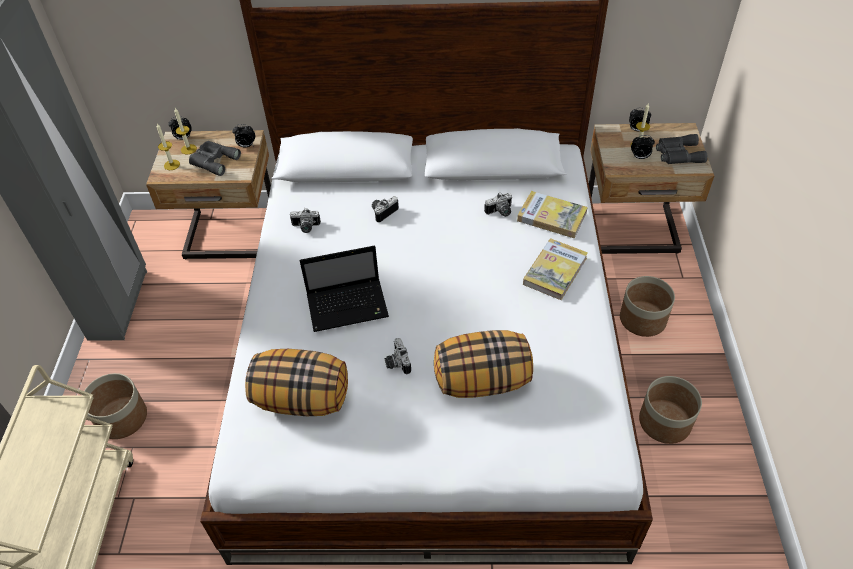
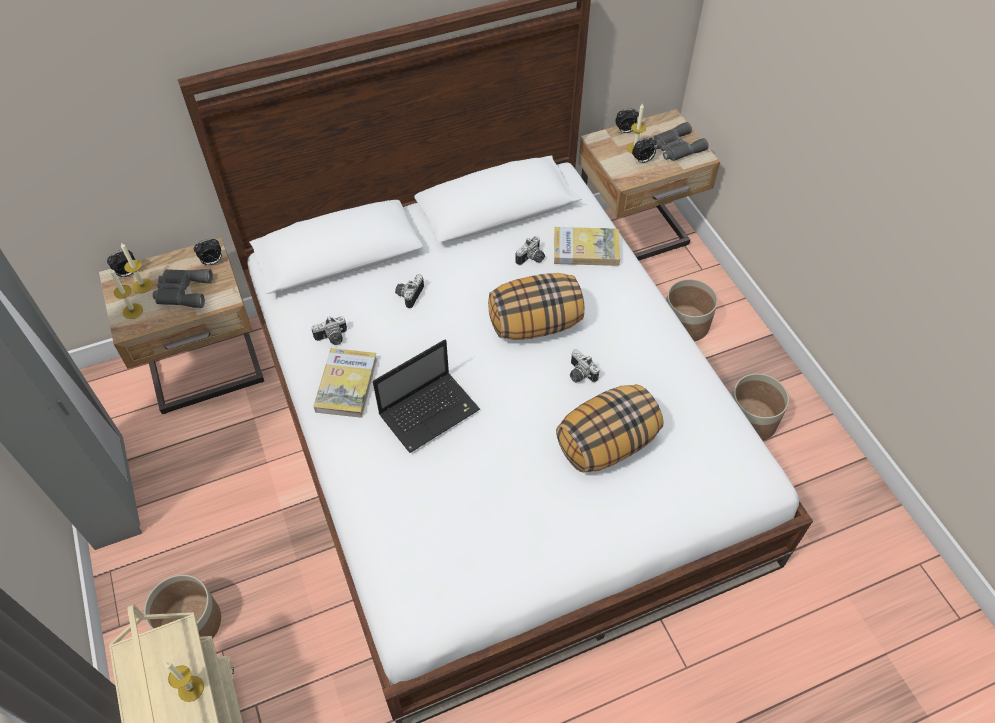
camera: 25 degrees left, 5 degrees up
(58, 449) = (191, 688): none -> candle
(302, 398) = (437, 529): pillow -> pillow (535, 324)
(396, 363) = (513, 456): camera -> camera (579, 374)
(555, 271) = (618, 306): book -> book (346, 384)

